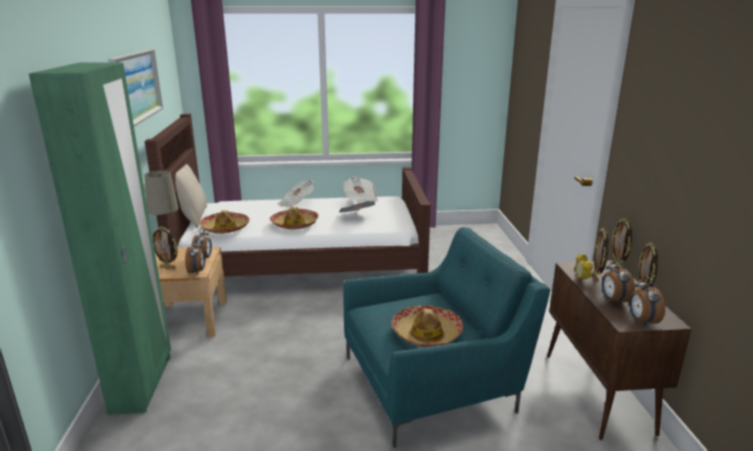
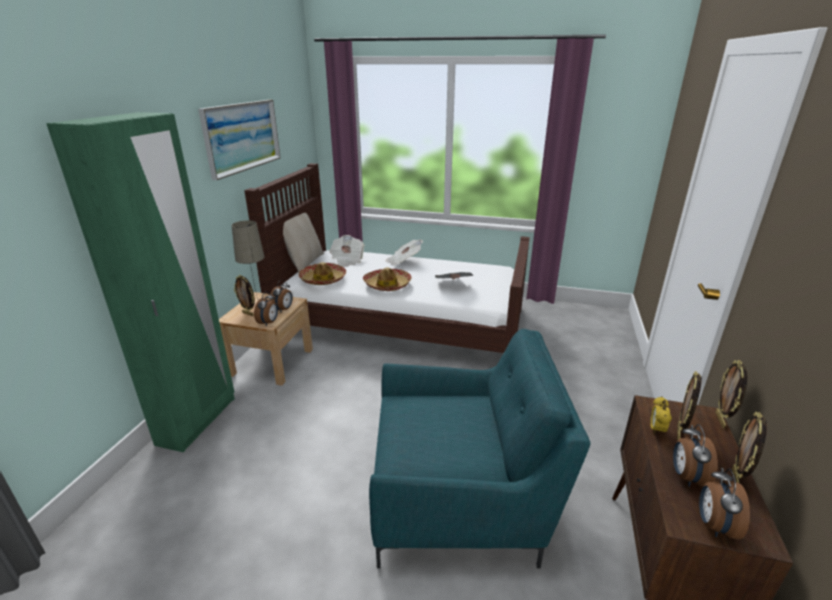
camera: 20 degrees right, 5 degrees up
(360, 200) = (468, 267): newspaper -> newspaper (347, 260)
(426, 334) = (440, 451): hat -> none

